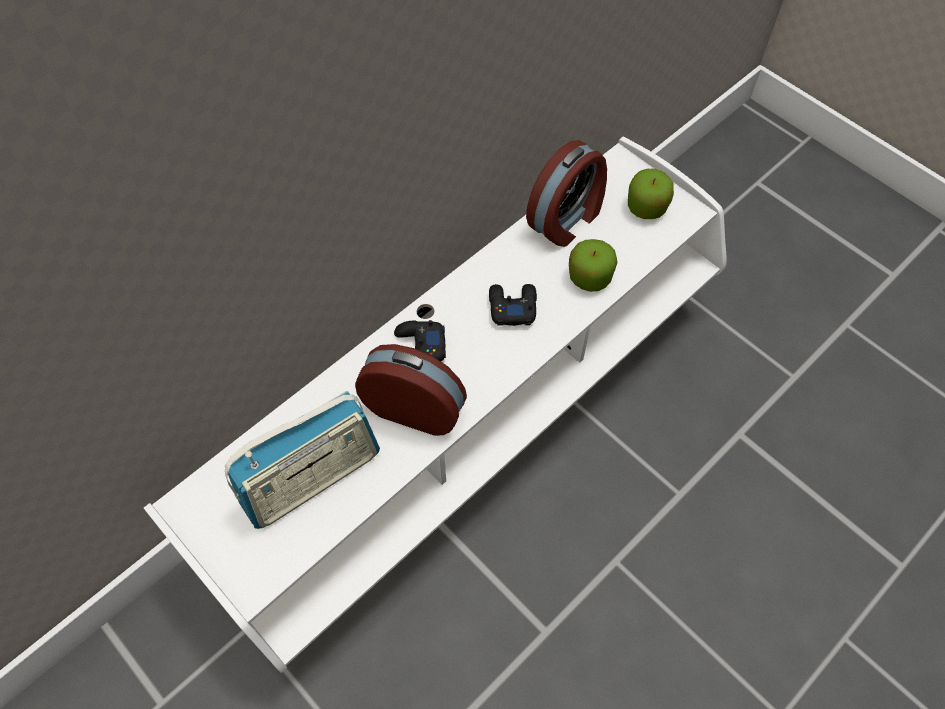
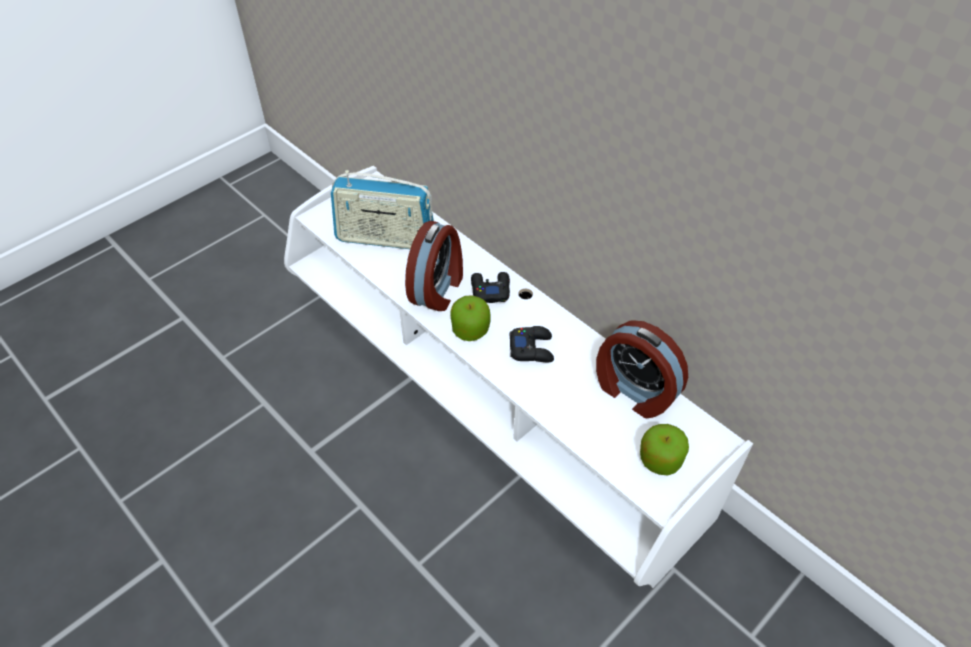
camera: 90 degrees right, 10 degrees down
(312, 479) = (385, 238): radio -> radio turned 45 degrees counterclockwise
(589, 277) = (567, 406): apple -> apple (470, 329)

